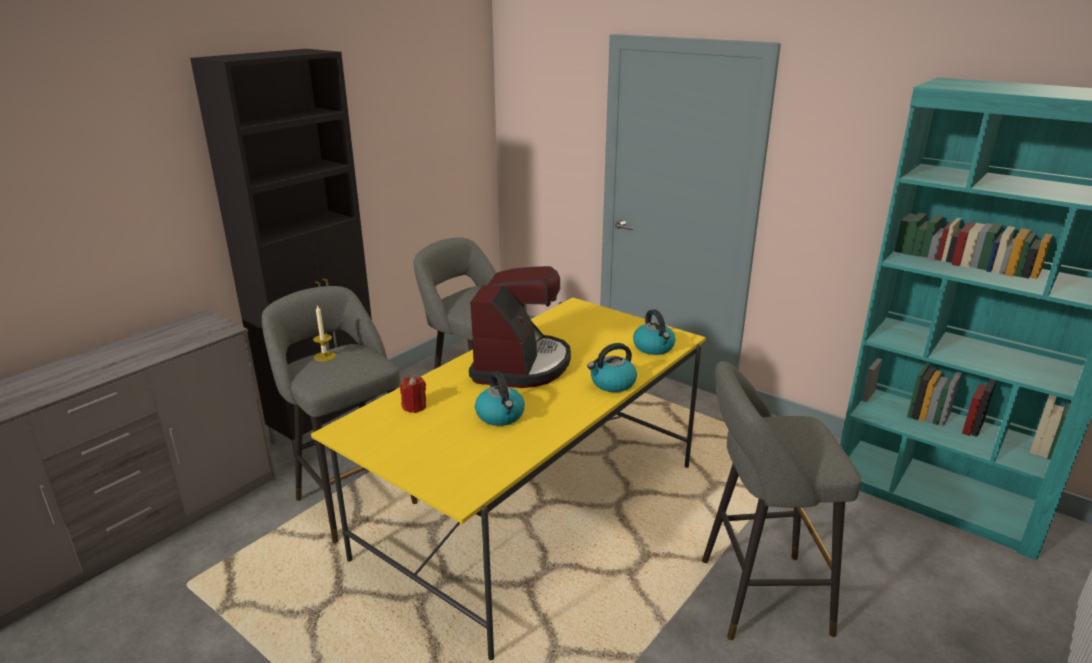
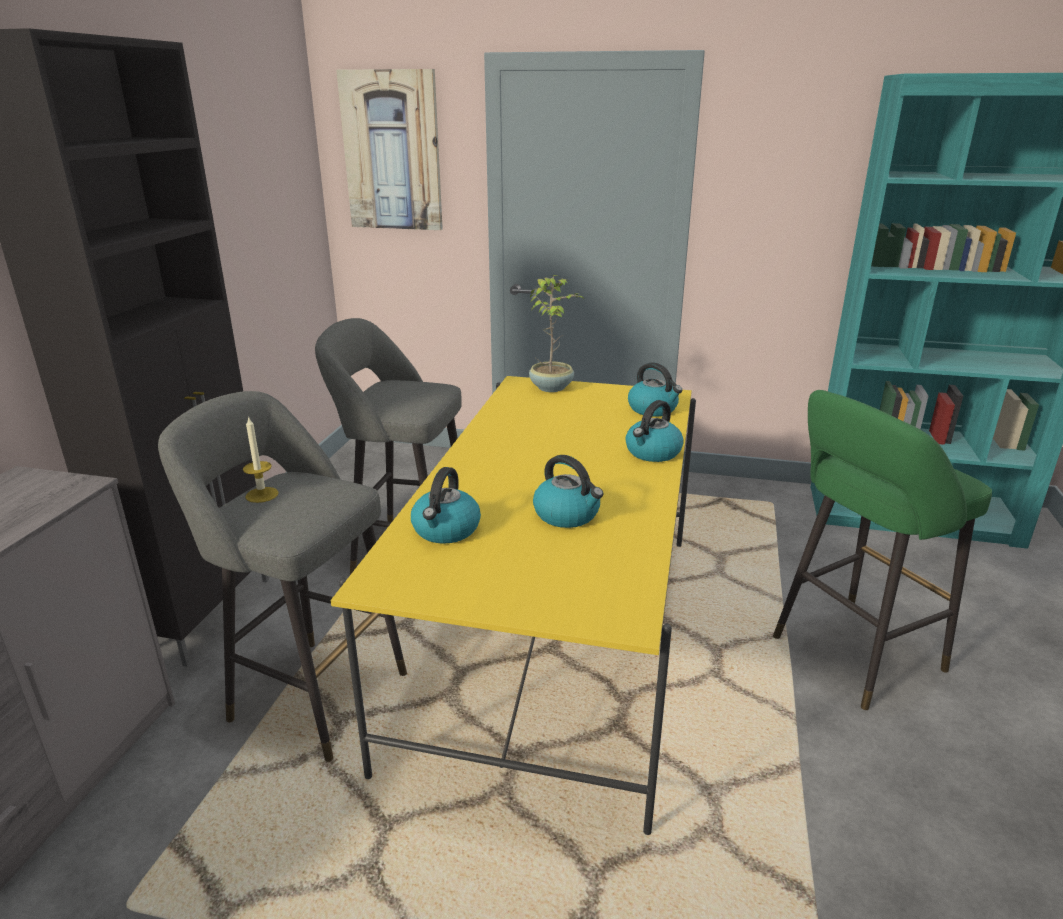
camera: 25 degrees left, 0 degrees up
(414, 406) = (446, 530): red candle -> kettle
(521, 365) = (528, 454): coffee machine -> none
(542, 105) = (392, 151): none -> picture
(595, 313) = (552, 387): none -> potted plant
(756, 596) = (850, 656): grey stool -> green stool

